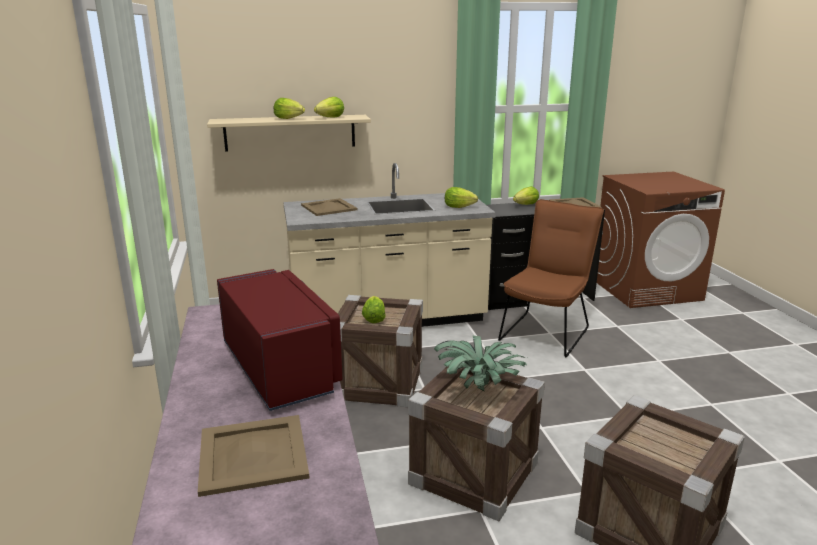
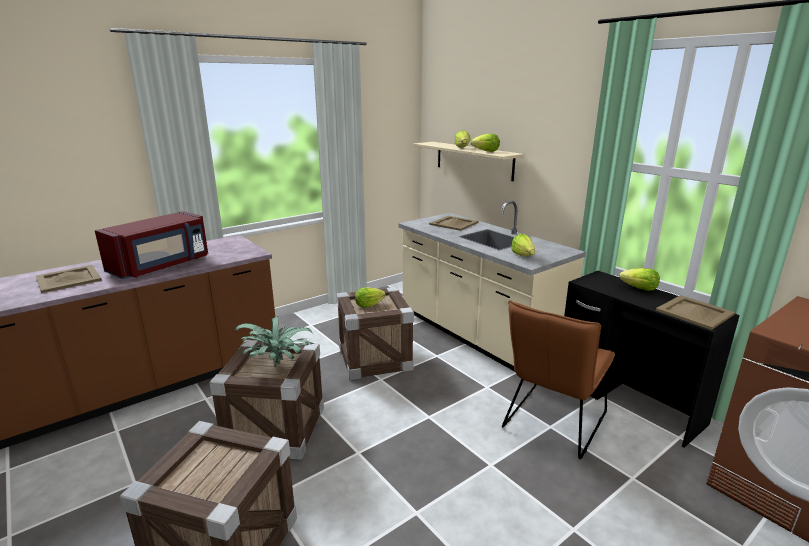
camera: 65 degrees right, 0 degrees up
(547, 331) = (551, 424): brown chair -> brown chair turned 120 degrees clockwise

